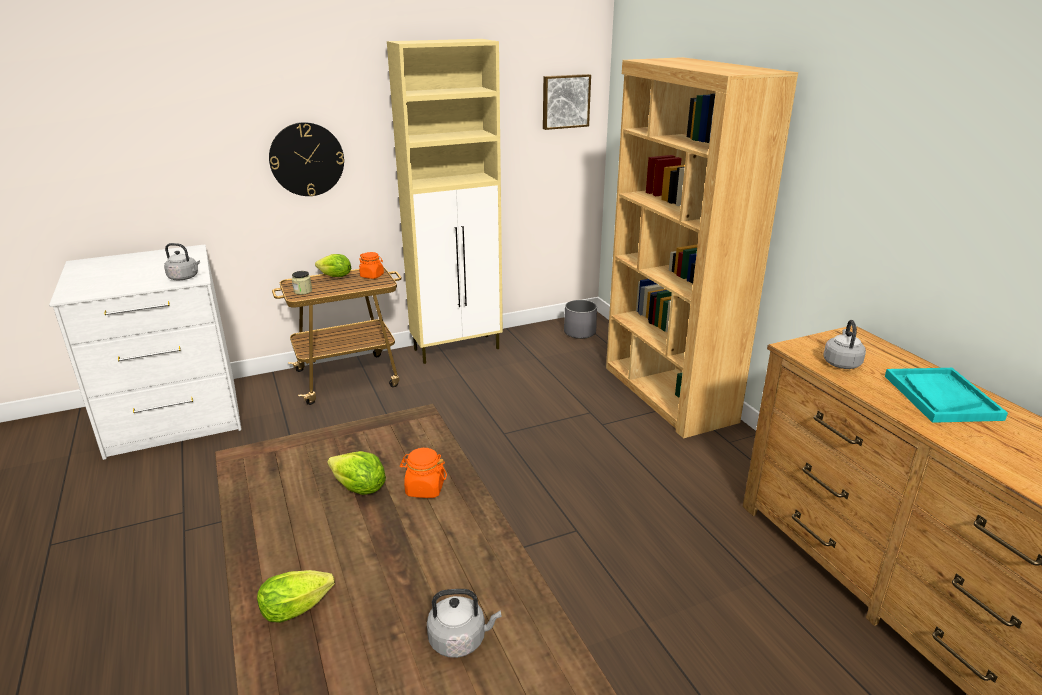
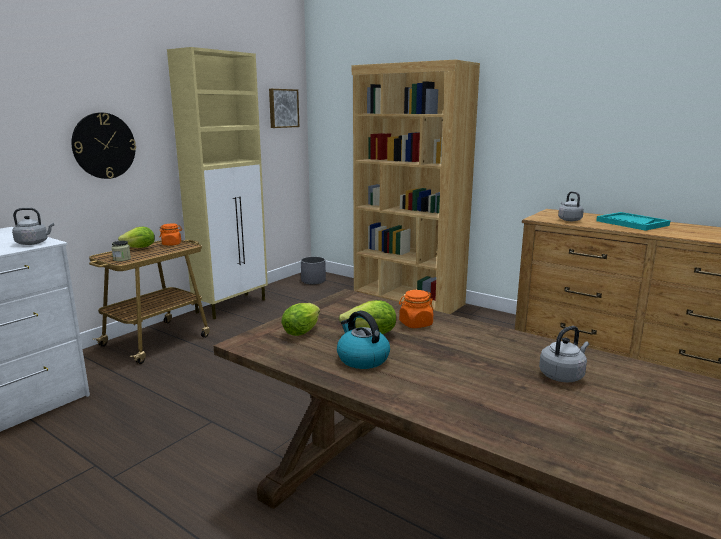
camera: 30 degrees left, 10 degrees down
(300, 607) = (439, 395): lettuce -> lettuce (303, 331)
(304, 523) = (362, 359): none -> kettle

